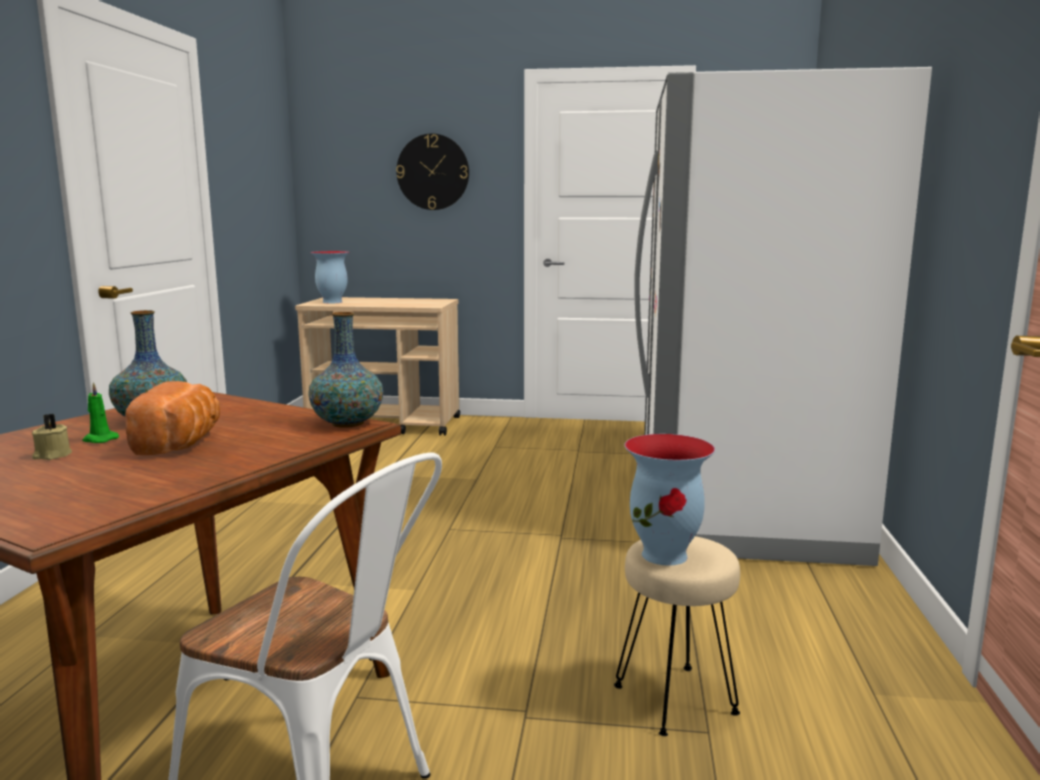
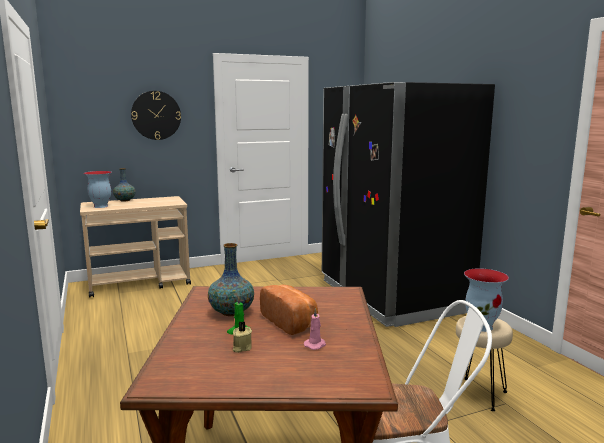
camera: 30 degrees left, 0 degrees up
(133, 472) = (315, 345): none -> pink candle
(347, 423) = (341, 291): vase -> vase (125, 200)
(739, 508) = (392, 296): white fridge -> black fridge

